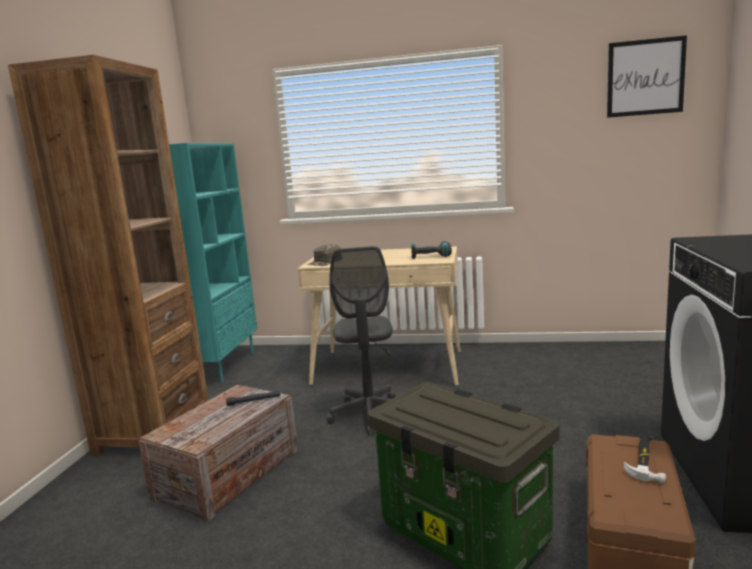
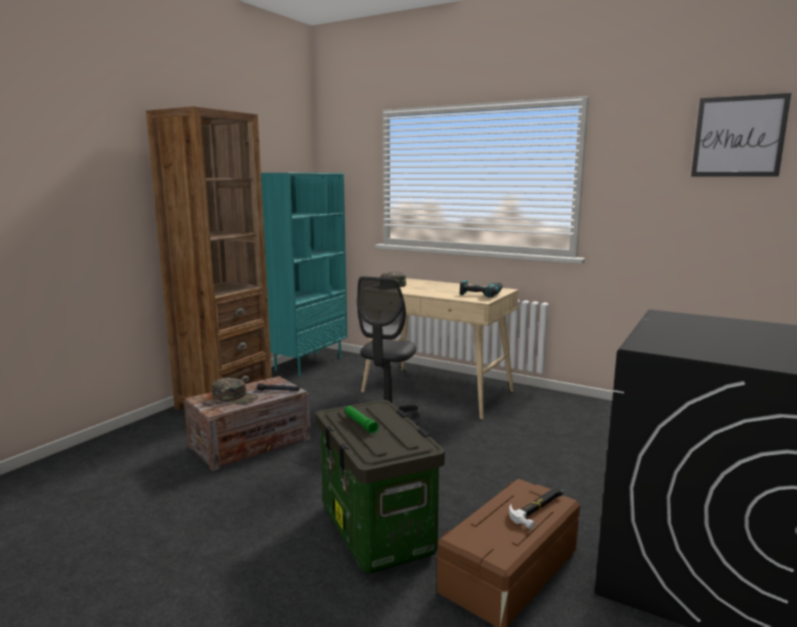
camera: 20 degrees right, 0 degrees up
(208, 421) = (236, 397): none -> green cap
(438, 414) = (360, 424): none -> green flashlight

